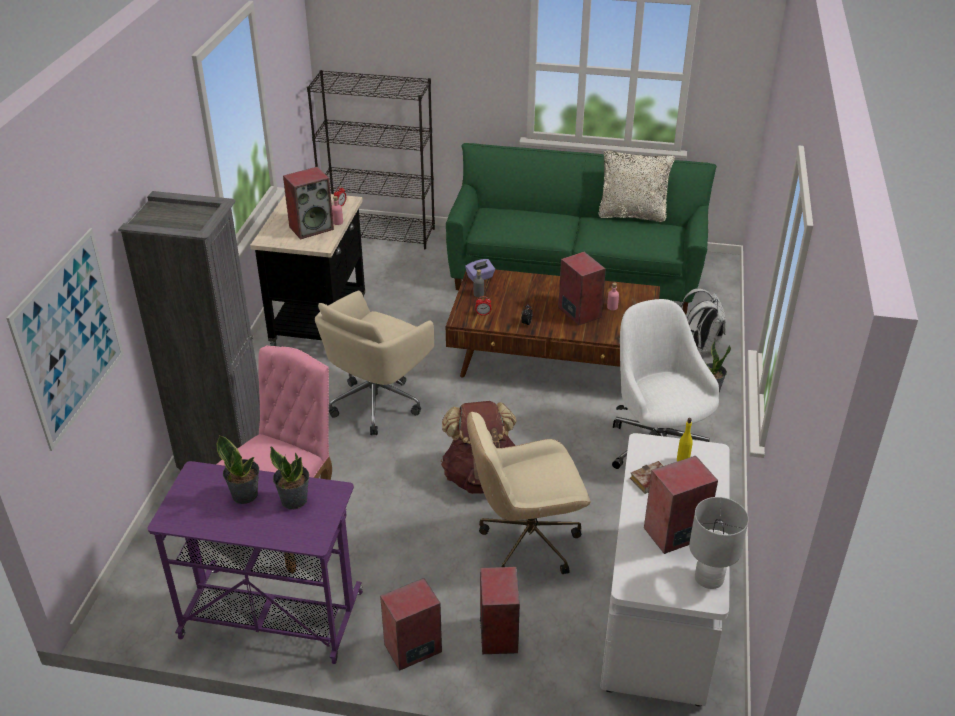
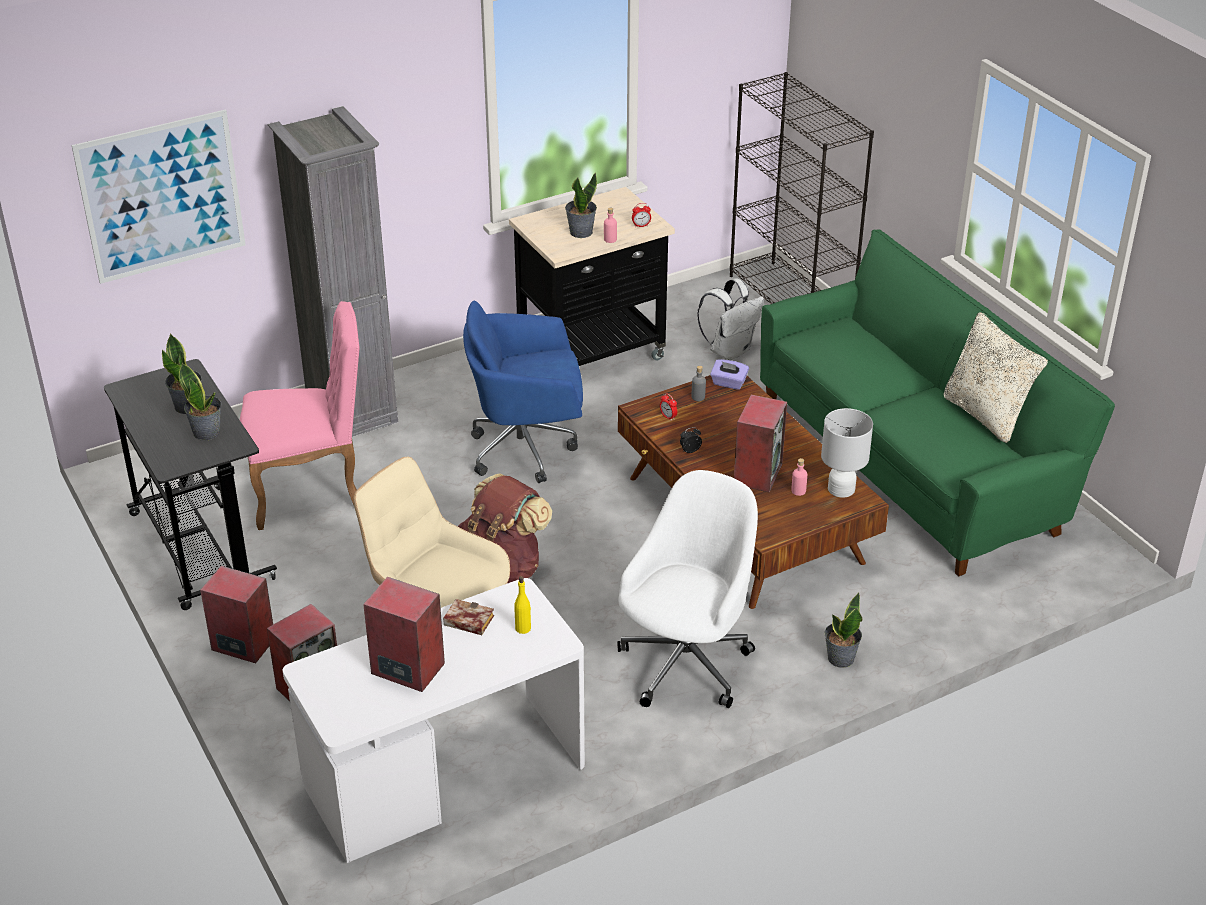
camera: 50 degrees right, 0 degrees up
(271, 615) = (201, 546): purple desk -> black desk
(311, 228) = (580, 232): speaker -> potted plant
(378, 403) = (527, 451): beige office chair -> blue office chair
(702, 346) = (913, 616): white backpack -> white backpack (730, 350)
(708, 577) = (367, 715): grey table lamp -> grey table lamp (841, 489)

